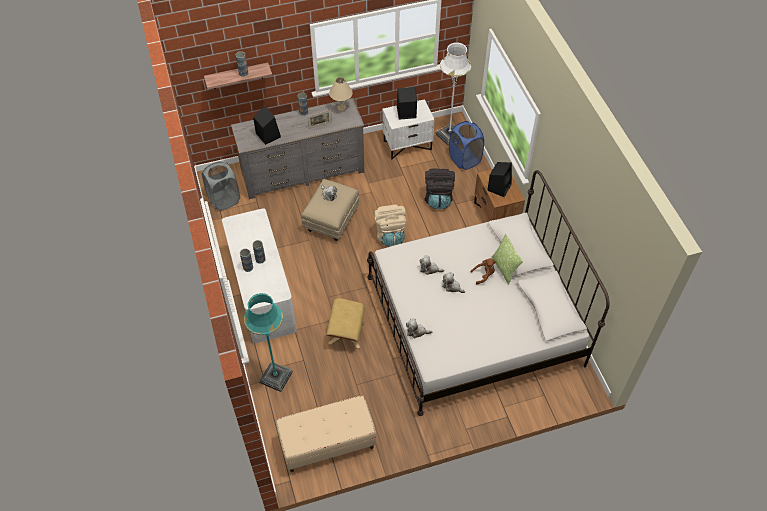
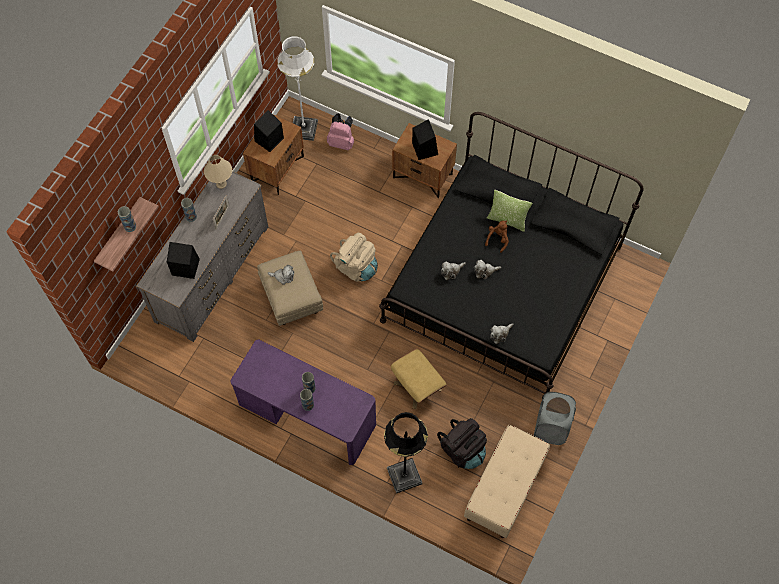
camera: 45 degrees left, 10 degrees up
(224, 200) = (170, 362): grey laundry basket -> grey laundry basket (551, 427)
(262, 292) = (307, 415): white desk -> purple desk
(276, 377) = (404, 476): turquoise floor lamp -> black floor lamp
(407, 145) = (277, 168): white nightstand -> brown nightstand
(438, 198) = (359, 198): black backpack -> black backpack (462, 450)
(464, 159) = (342, 142): blue laundry basket -> pink backpack
(474, 320) = (502, 283): white bed -> black bed

